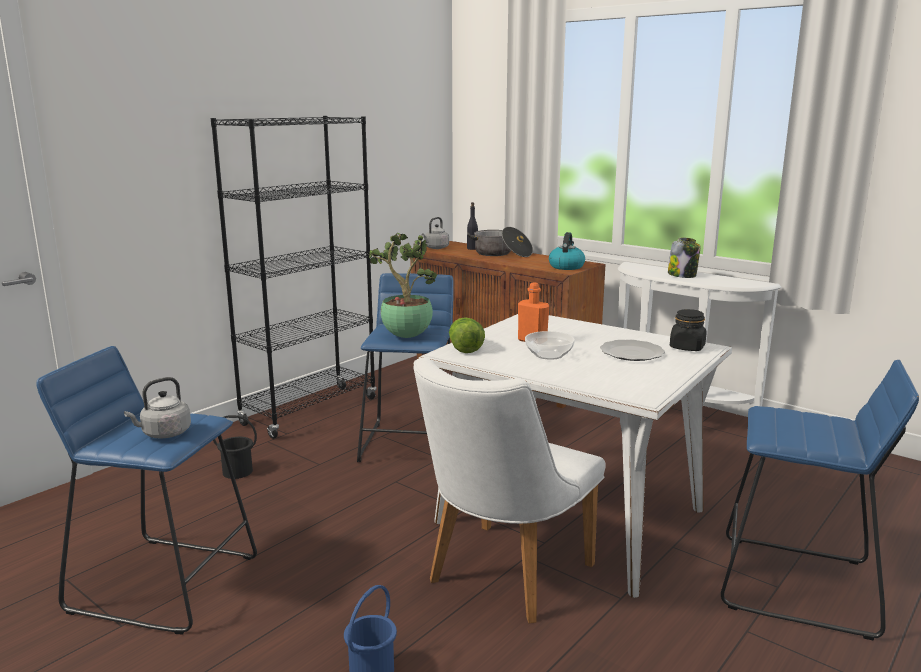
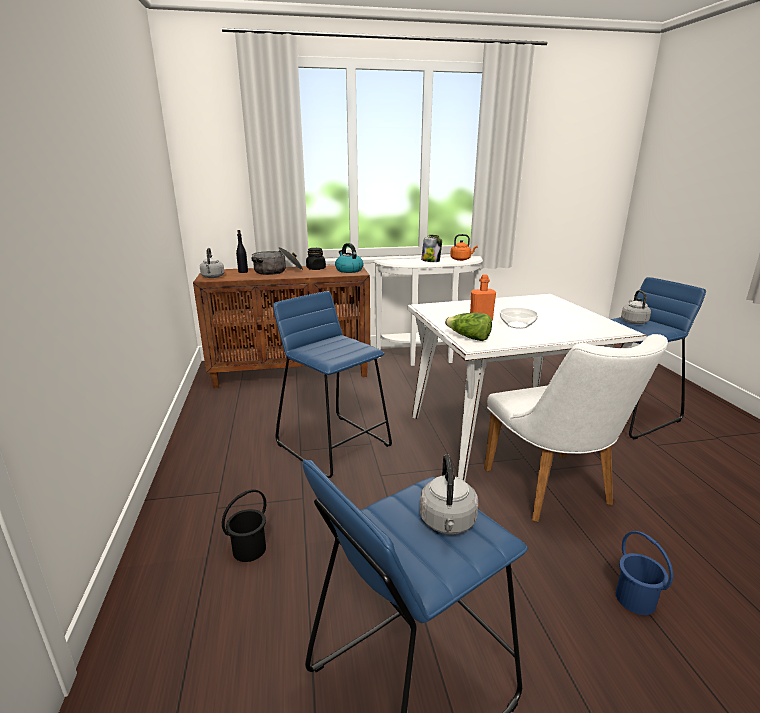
camera: 50 degrees left, 5 degrees up
(310, 411) = (199, 463): black bookcase -> none
(405, 336) = (344, 351): potted plant -> none
(632, 353) = (538, 310): plate -> none
(687, 347) = (543, 299): black jar -> black jar (316, 268)
(730, 282) = (461, 259): none -> orange kettle
(814, 422) = (633, 321): none -> grey kettle

